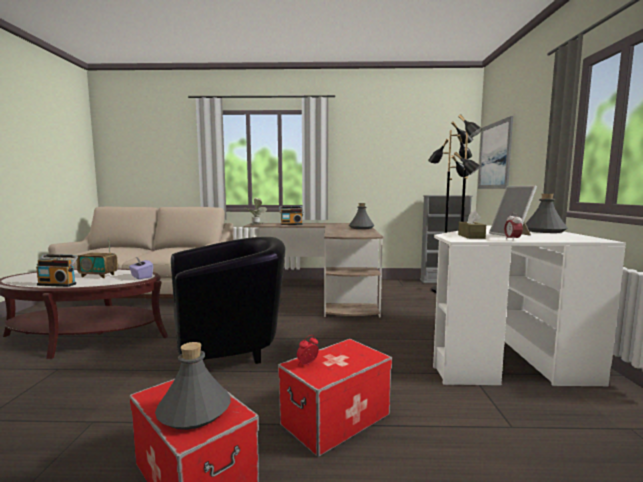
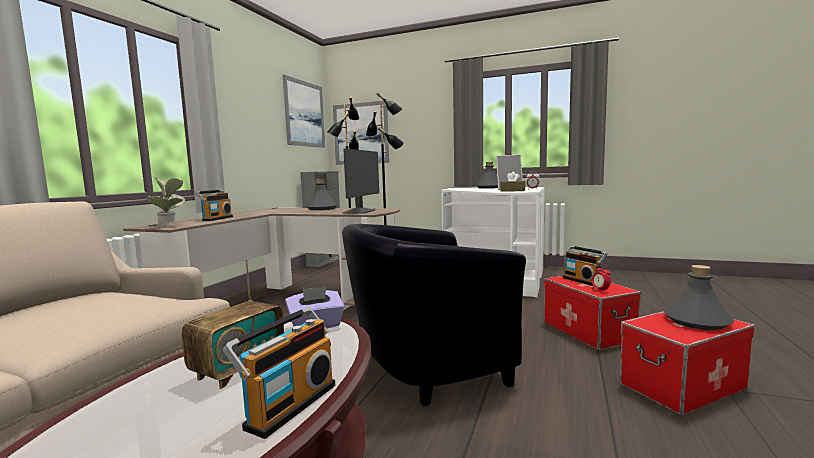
camera: 70 degrees left, 0 degrees up
(230, 347) = (425, 367): black armchair -> black armchair turned 105 degrees counterclockwise
(343, 233) = (360, 212): none -> monitor
(349, 357) = (582, 280): none -> radio
(440, 141) = (304, 114): none -> picture

